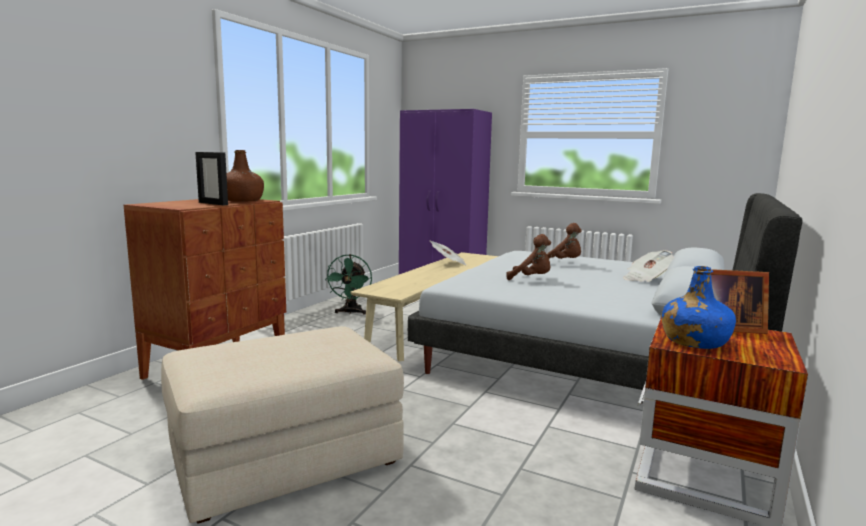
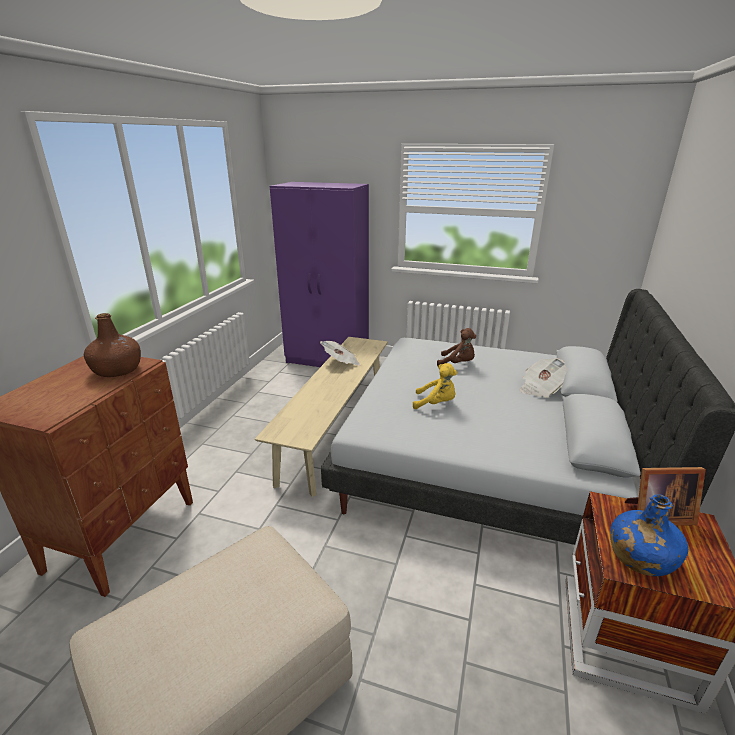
camera: 10 degrees left, 15 degrees up
(214, 203) = (84, 390): picture frame -> none
(350, 312) = (246, 417): green fan -> none
(531, 279) = (436, 403): brown plush toy -> yellow plush toy

